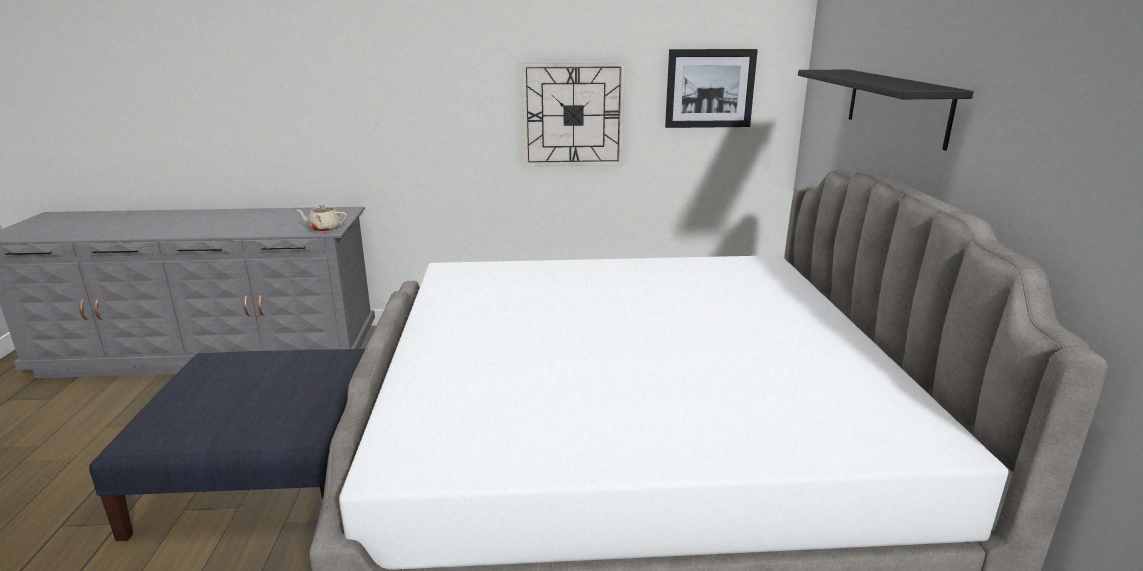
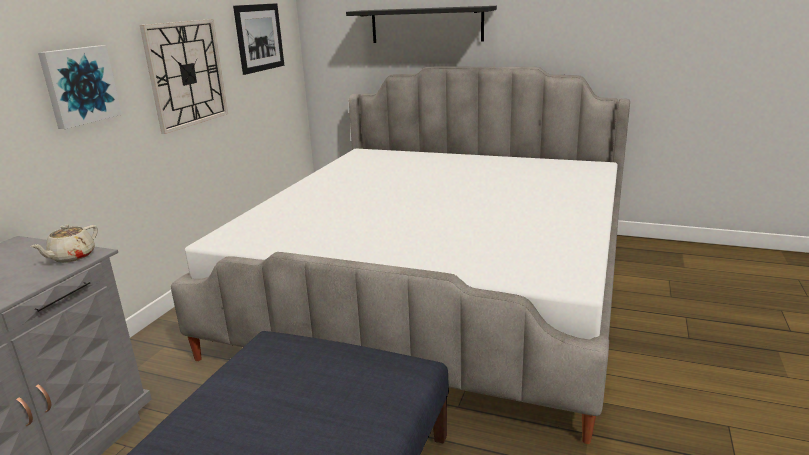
camera: 65 degrees left, 0 degrees up
(443, 108) = (79, 85): none -> picture

